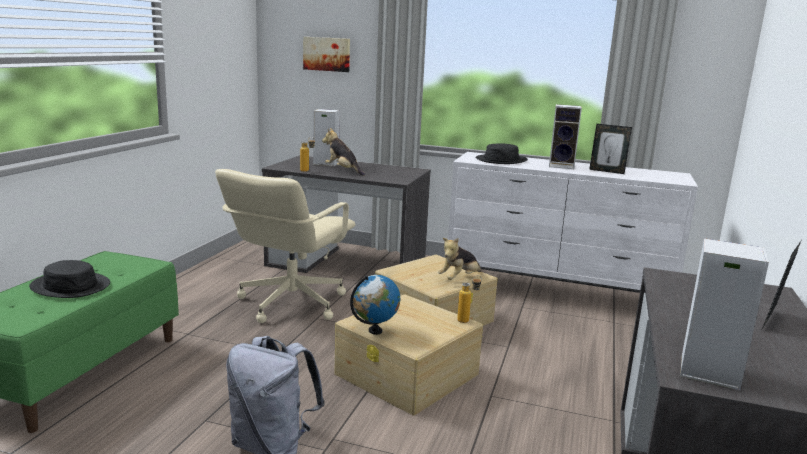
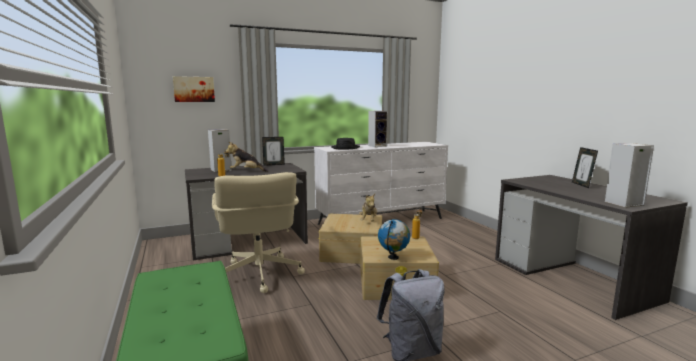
camera: 40 degrees left, 5 degrees down
(71, 286) = (183, 304): black hat -> none
(607, 171) = (401, 145): picture frame -> picture frame (274, 164)

